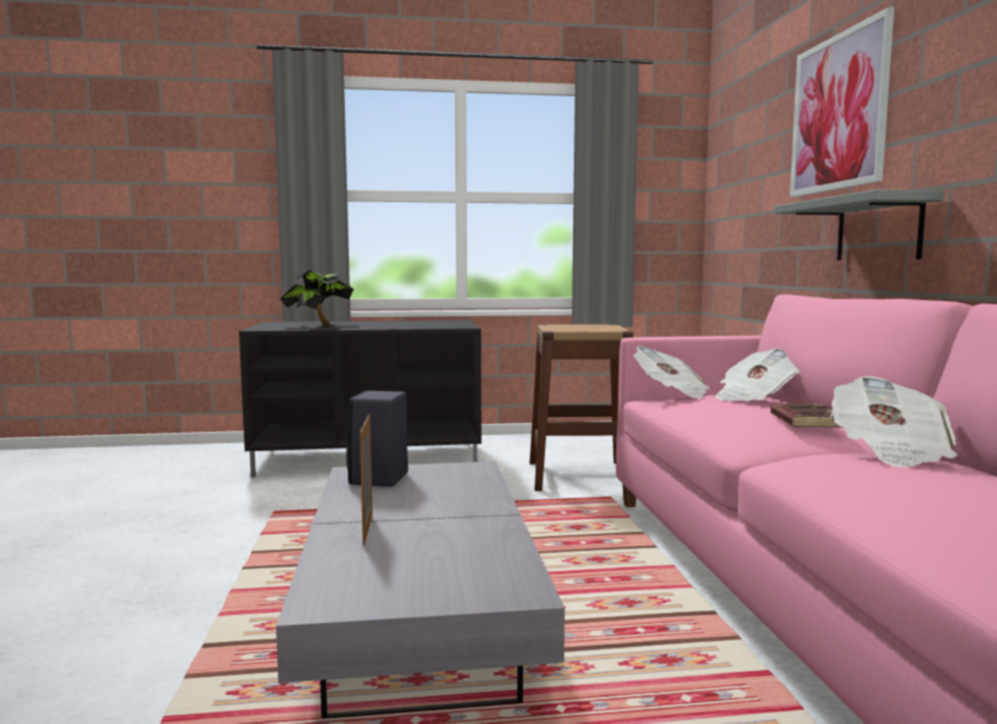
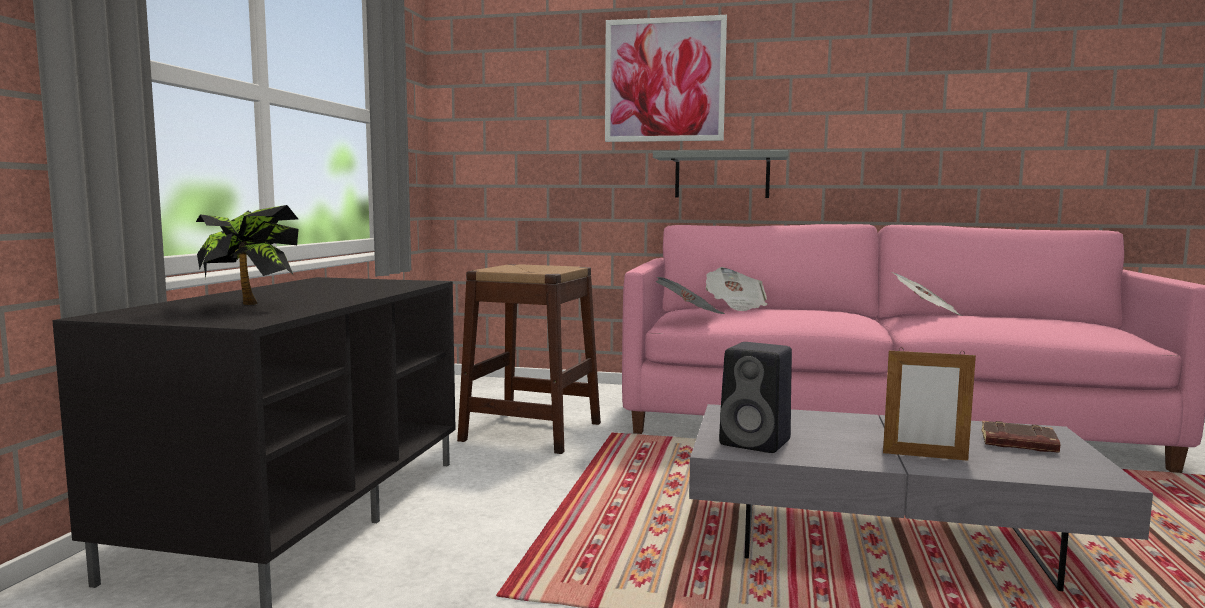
camera: 70 degrees left, 0 degrees up
(805, 422) = (839, 310): brown book -> brown book (1017, 443)

